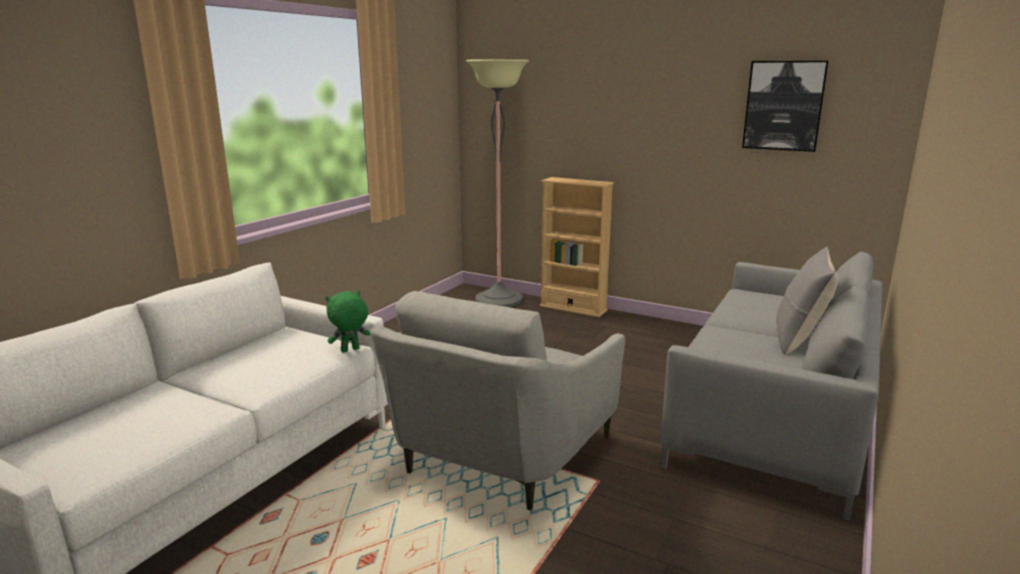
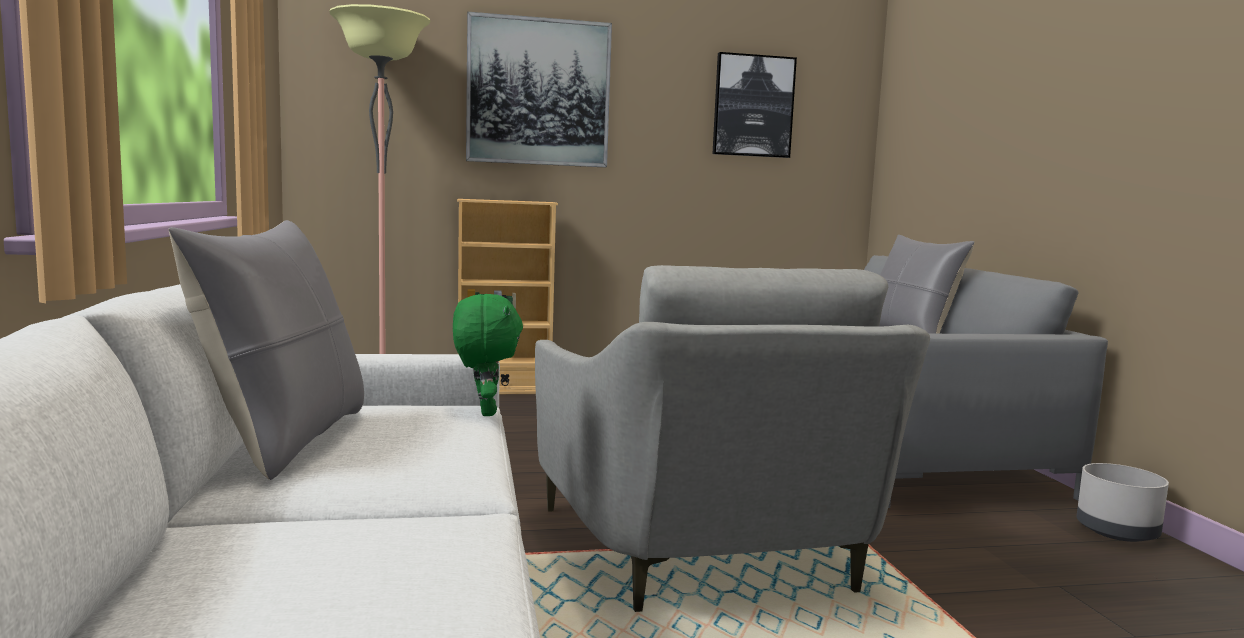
camera: 40 degrees left, 10 degrees down
(244, 350) = (285, 440): none -> grey pillow
(350, 350) = (484, 412): green plush toy -> green plush toy turned 150 degrees clockwise
(607, 101) = (538, 92): none -> picture
(816, 554) = (1118, 532): none -> grey planter

